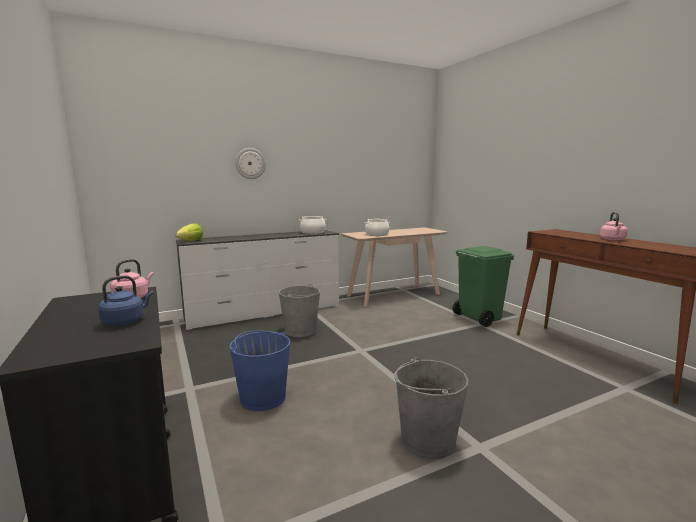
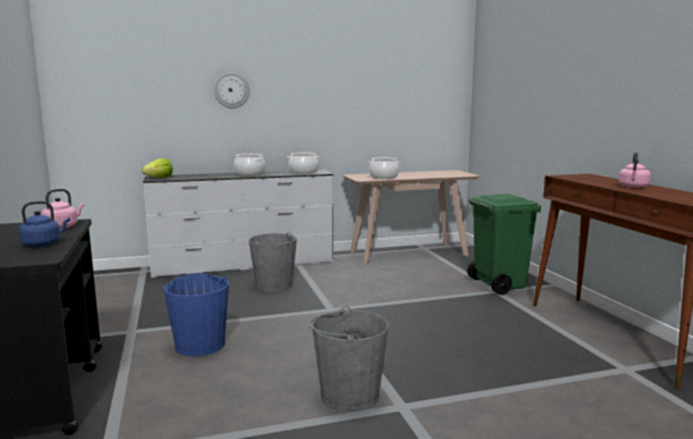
camera: 10 degrees right, 0 degrees up
(268, 235) = (249, 174): none -> cooking pot

